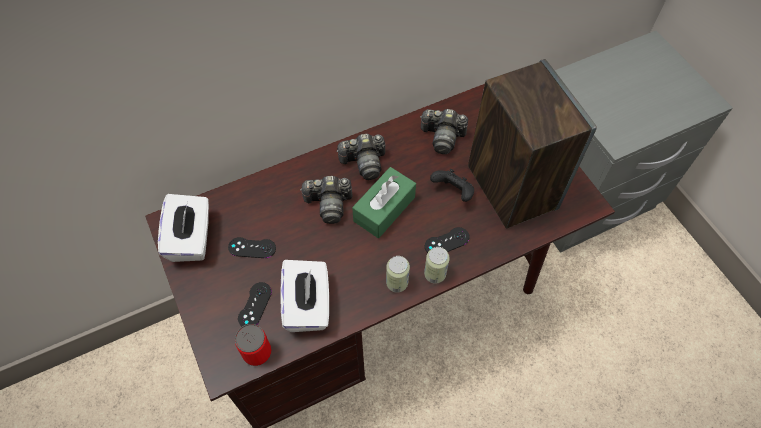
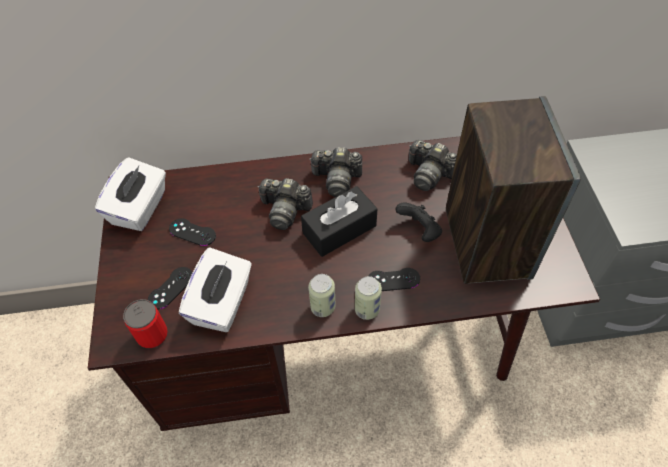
camera: 20 degrees right, 5 degrees down
(384, 209) = (339, 229): green tissue box -> black tissue box

